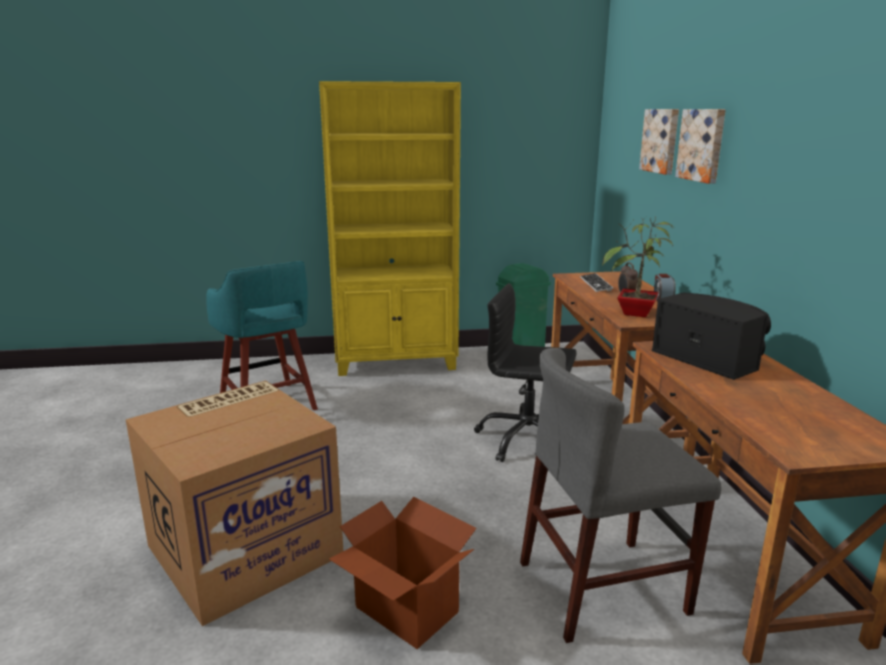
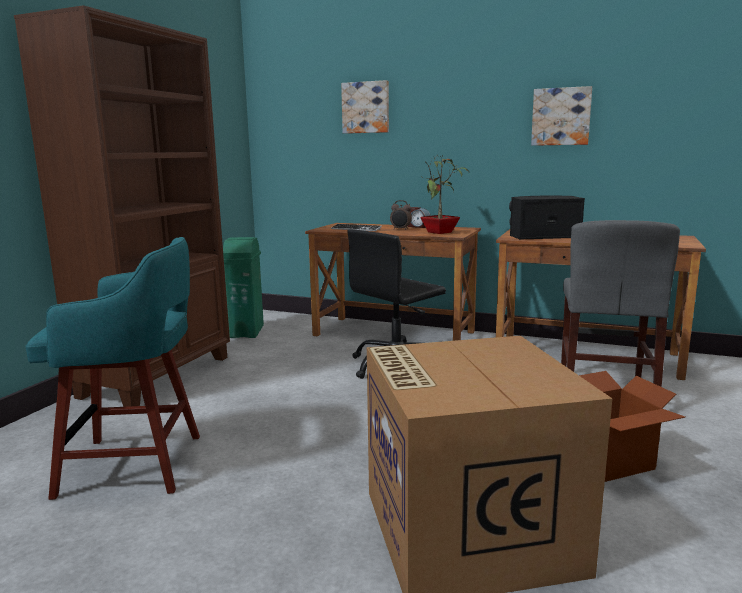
camera: 60 degrees left, 5 degrees down
(397, 362) = (159, 376): yellow bookcase -> brown bookcase
(702, 145) = (428, 105): picture -> picture (561, 116)

